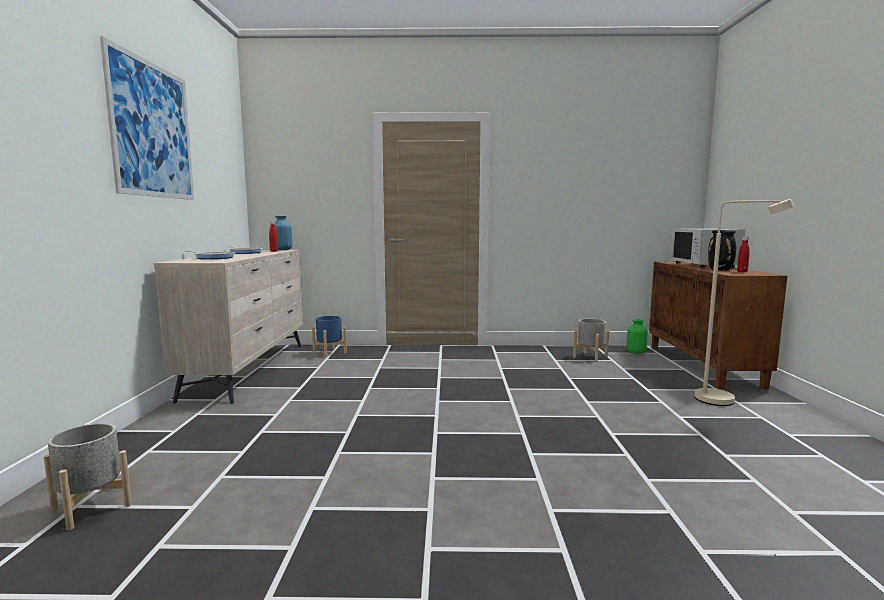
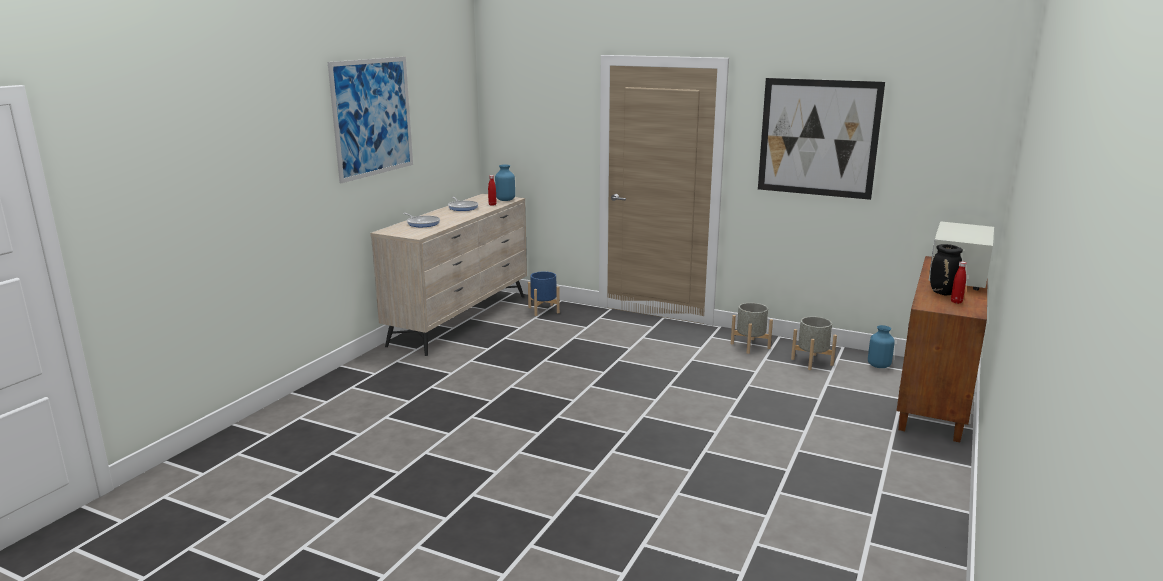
camera: 25 degrees right, 10 degrees up
(91, 507) = (307, 420): grey planter -> grey planter (750, 346)
(566, 175) = (818, 138): none -> picture
(636, 352) = (879, 365): green vase -> blue vase
(725, 401) = (878, 445): beige floor lamp -> none

